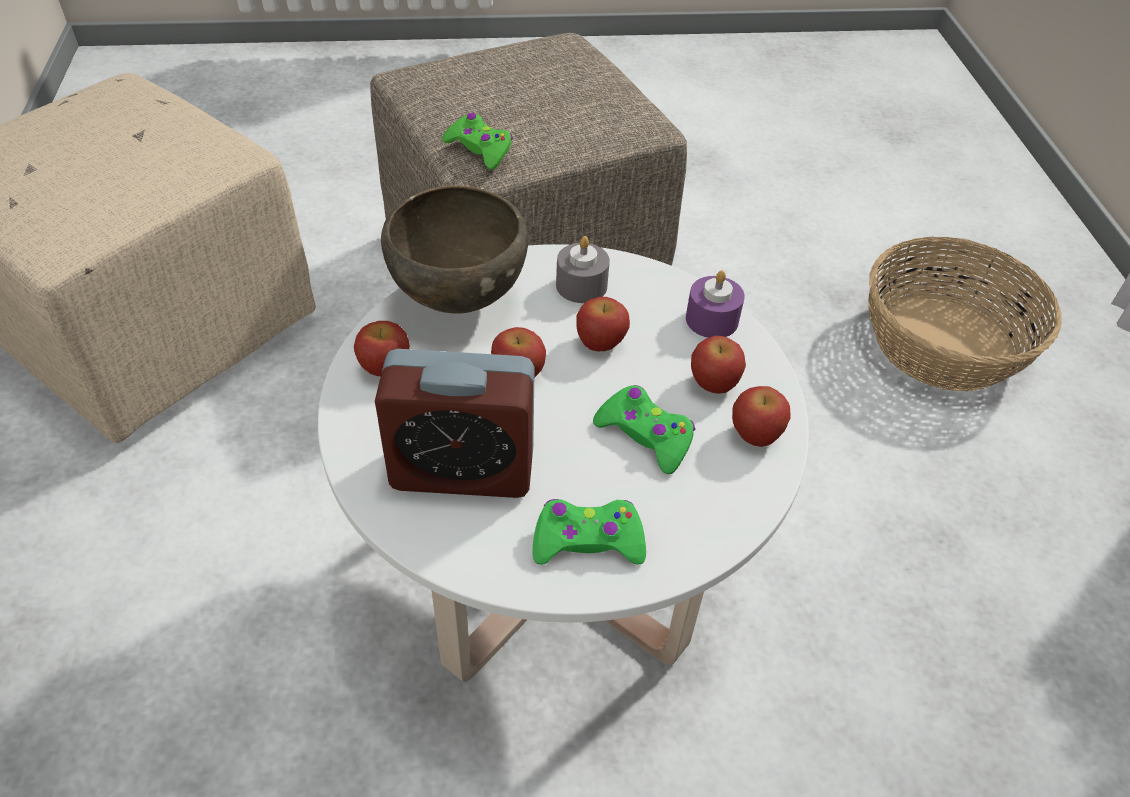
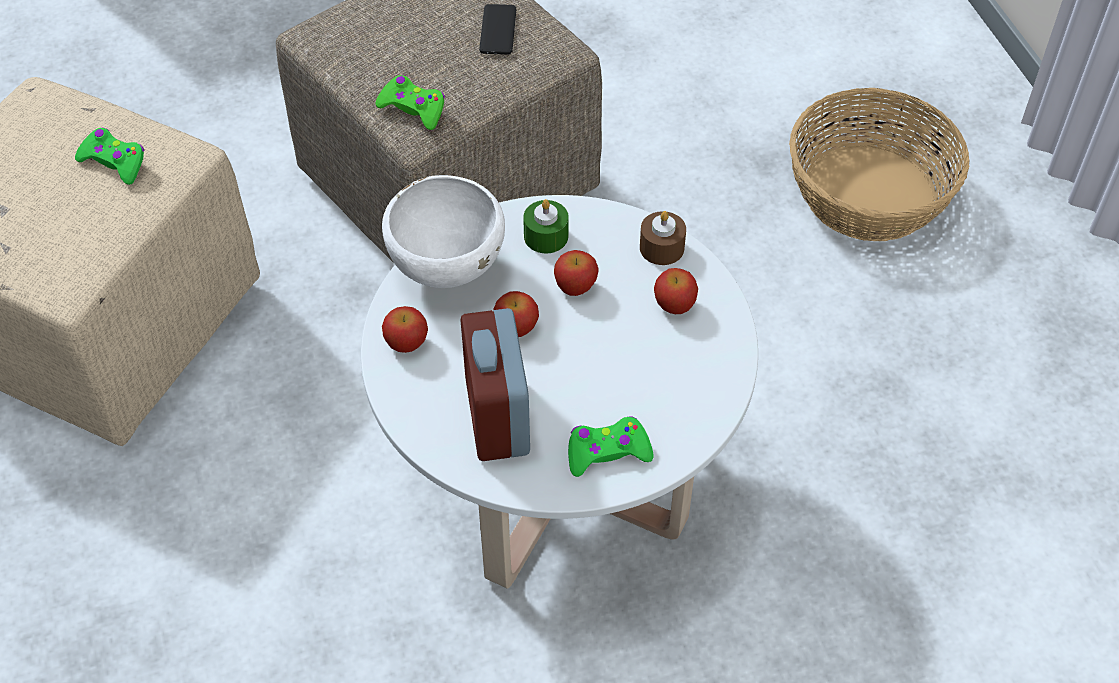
camera: 10 degrees left, 5 degrees up
(458, 300) = (446, 270): brown bowl -> white bowl
(462, 470) = (497, 416): alarm clock -> alarm clock turned 90 degrees clockwise
(581, 285) = (546, 236): grey candle -> green candle
(588, 97) = (498, 30): none -> phone
(645, 435) = (630, 360): green game controller -> green game controller (114, 162)
(712, 320) = (661, 248): purple candle -> brown candle
(755, 434) = (715, 342): apple -> none

